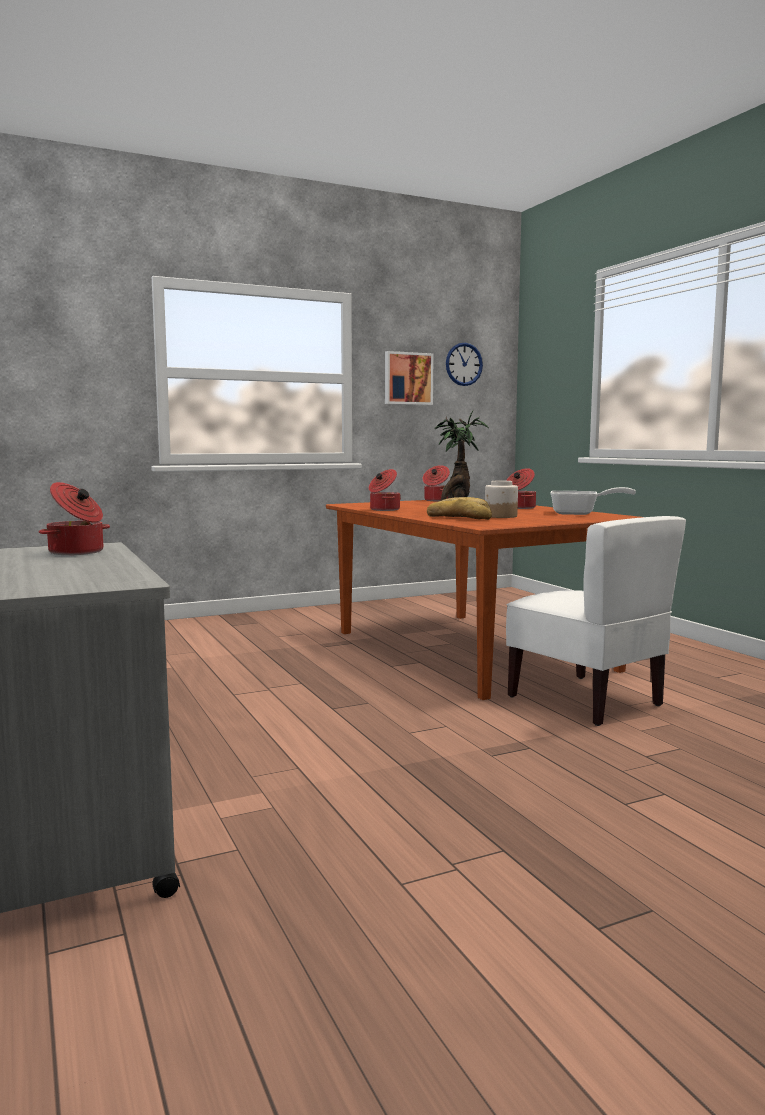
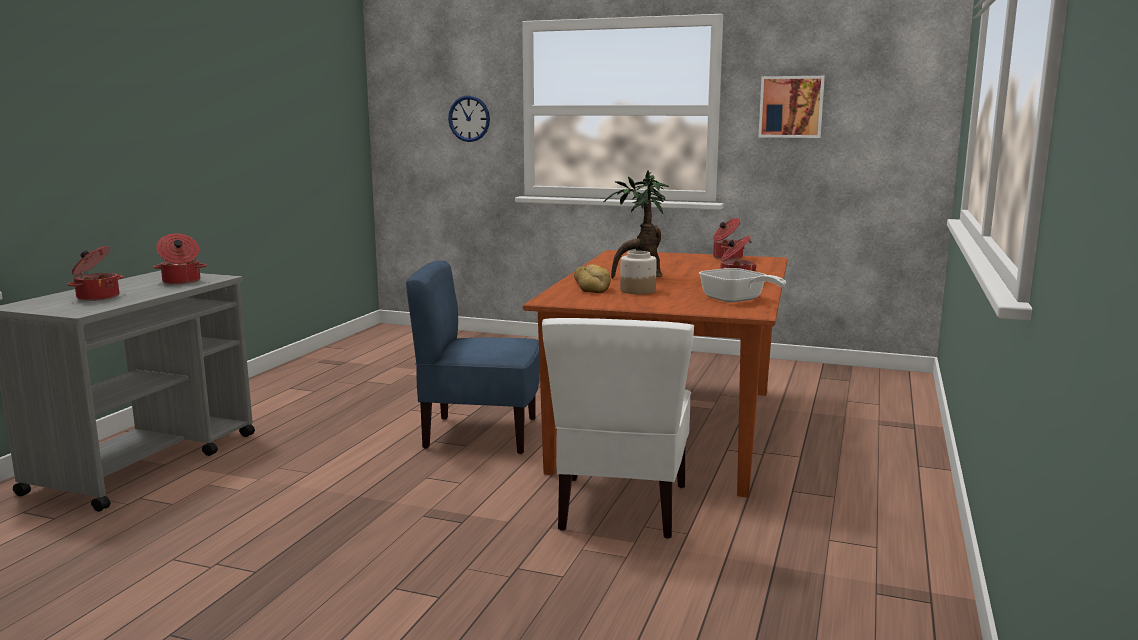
camera: 45 degrees right, 5 degrees up
(355, 692) = (480, 434): none -> blue chair
(383, 509) = (601, 265): cooking pot -> cooking pot (97, 297)
(464, 364) = (874, 86): wall clock -> wall clock (469, 118)

